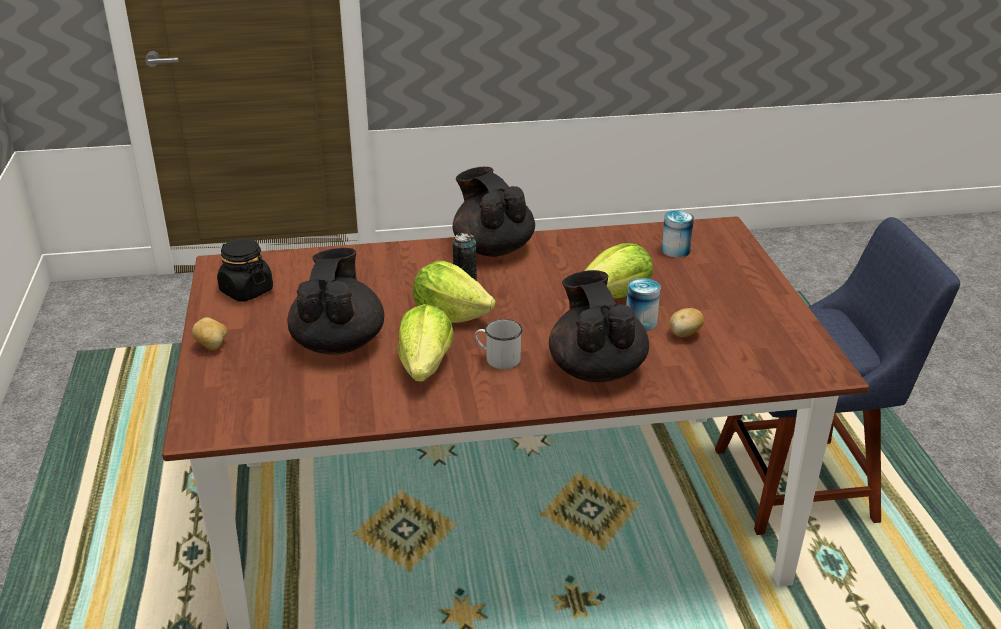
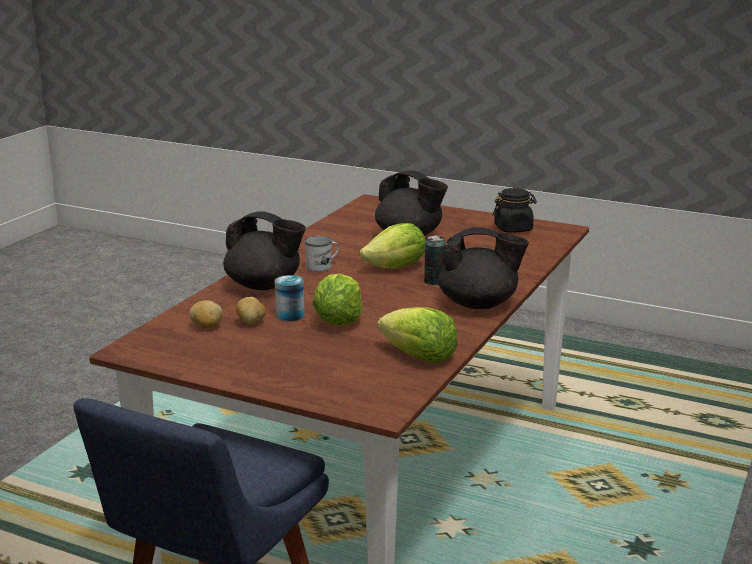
camera: 125 degrees right, 10 degrees down
(212, 346) = (452, 213): potato -> potato (206, 327)
(425, 367) = (346, 248): lettuce -> lettuce (418, 357)
(675, 250) = (372, 368): can -> none

